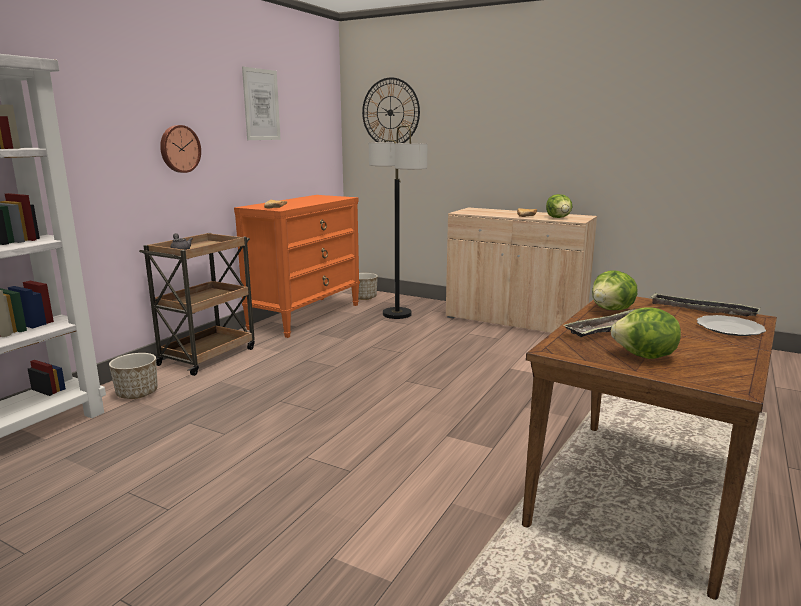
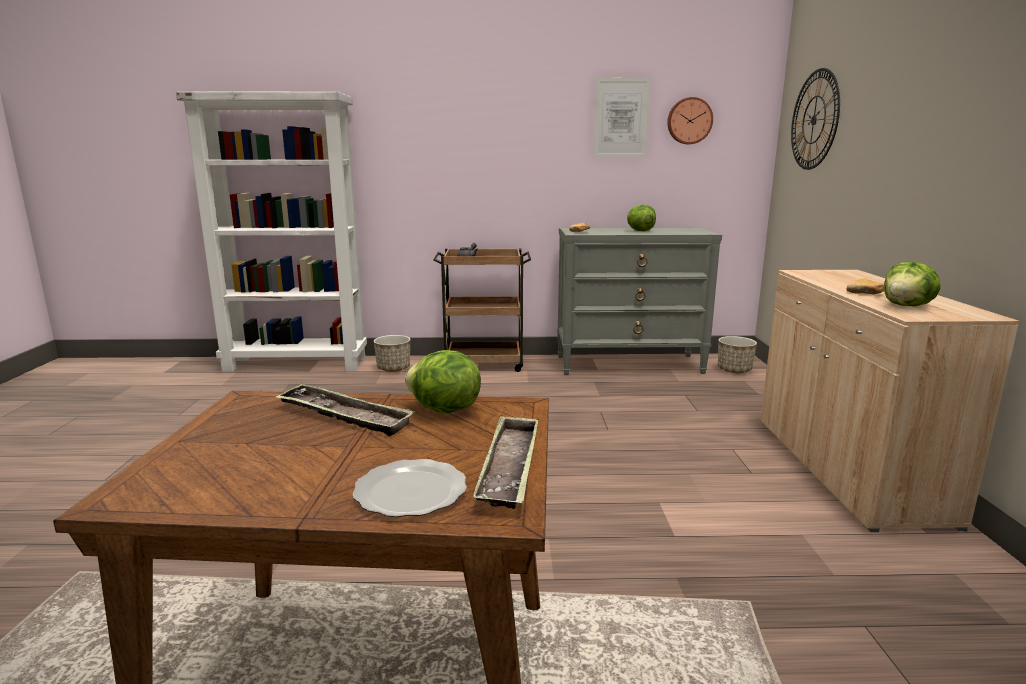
camera: 60 degrees right, 0 degrees up
(179, 149) = (500, 164): wall clock -> wall clock (689, 121)
(306, 316) = (629, 364): orange dresser -> grey dresser
(397, 314) = (717, 397): floor lamp -> none
(644, 357) = (232, 442): lettuce -> lettuce (640, 231)

